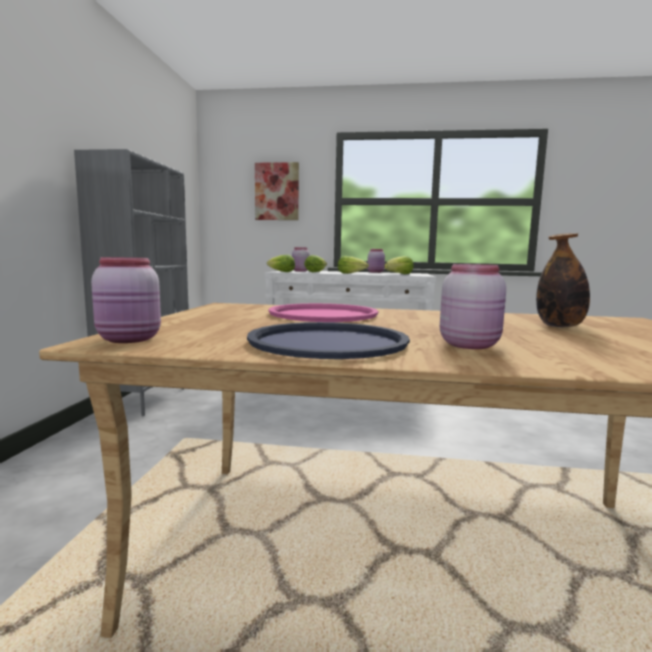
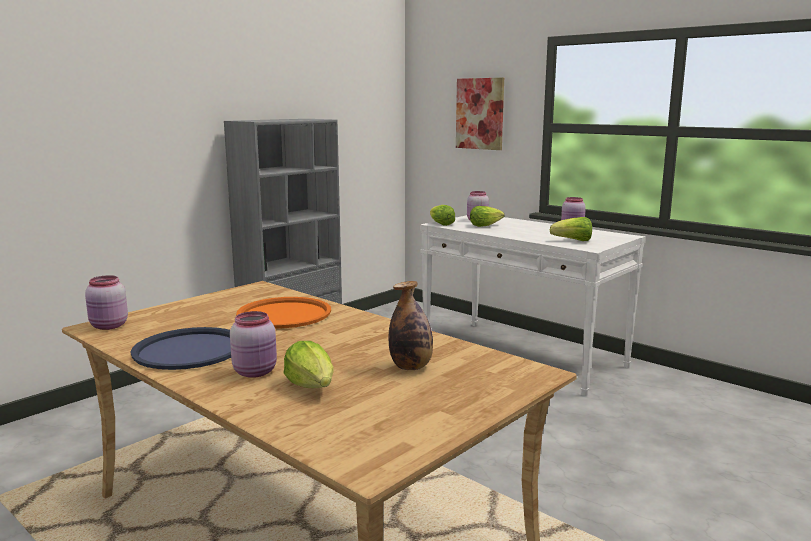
camera: 35 degrees right, 5 degrees up
(323, 314) = (284, 314): pink tray -> orange tray
(351, 273) = (512, 234): lettuce -> lettuce (312, 386)

